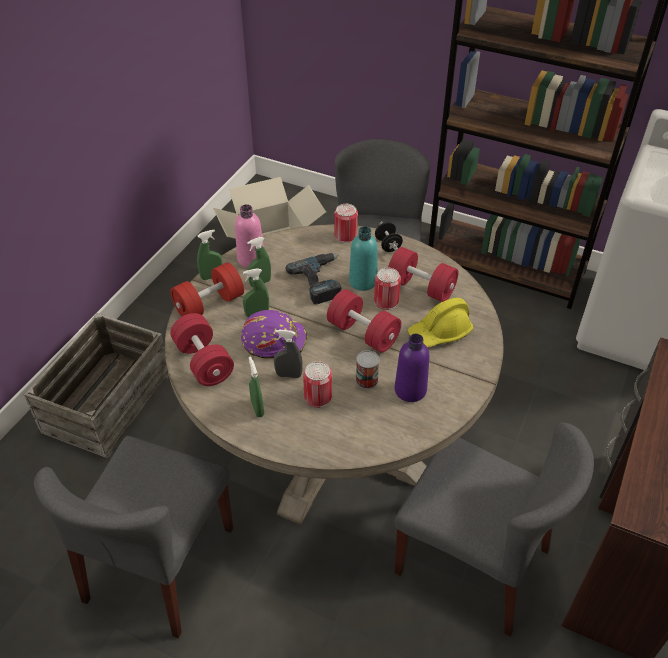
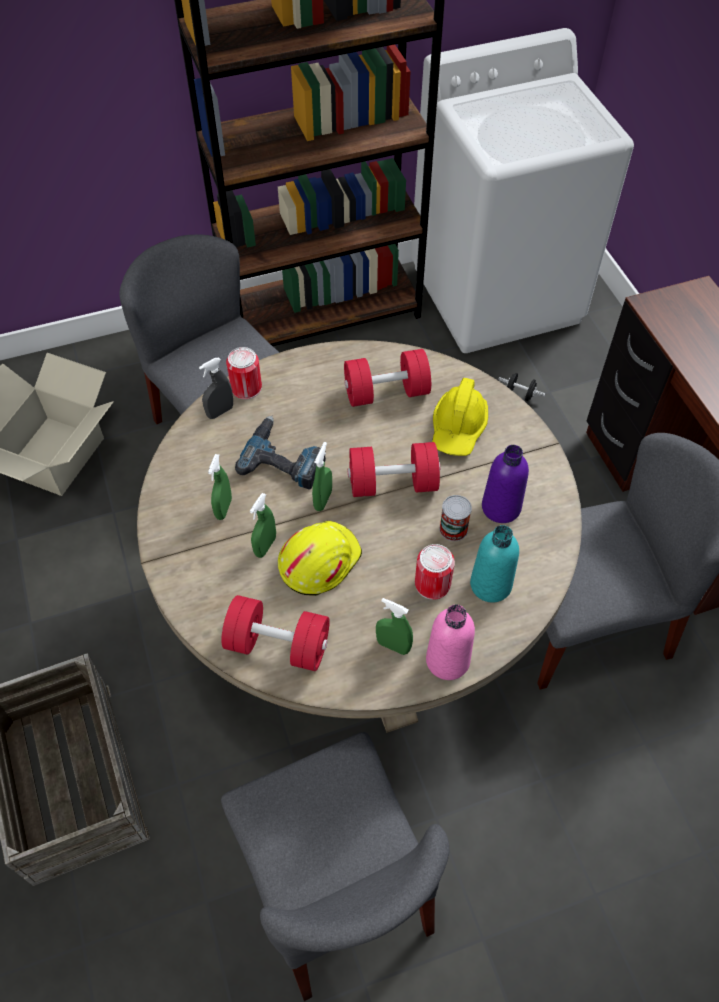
camera: 45 degrees left, 10 degrees up
(209, 304) = (200, 576): red dumbbell -> none
(211, 276) = (160, 542): green spray bottle -> green spray bottle (323, 500)
(251, 259) = (178, 489): pink bottle -> pink bottle (447, 660)
(274, 340) = (318, 560): purple hard hat -> yellow hard hat
(288, 375) = (378, 585): grey spray bottle -> grey spray bottle (220, 412)
(363, 281) = (326, 427): turquoise bottle -> turquoise bottle (490, 585)
(386, 301) = (373, 432): can -> none
(388, 245) = (301, 369): black dumbbell -> black dumbbell (519, 394)

